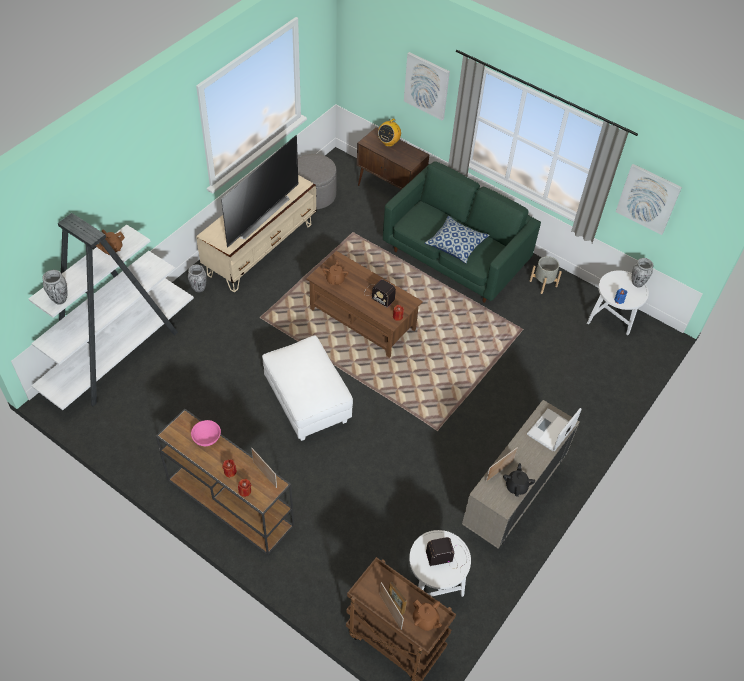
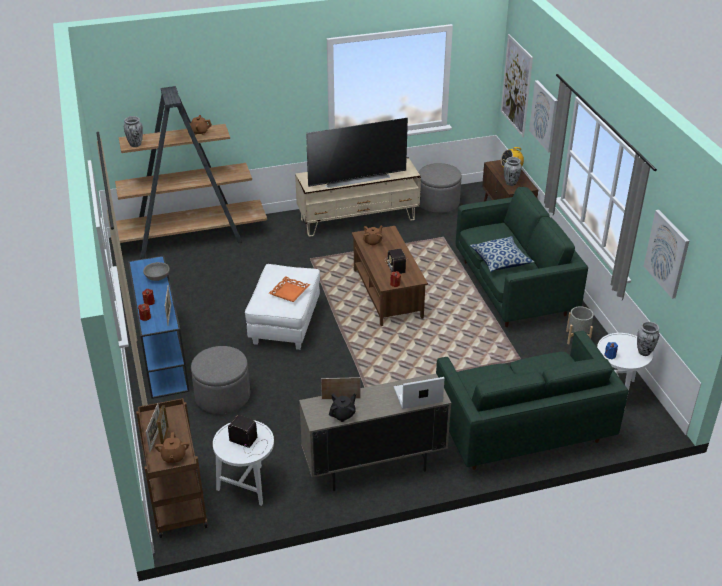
camera: 40 degrees right, 15 degrees down
(120, 354) = (190, 238): white bookcase -> brown bookcase
(199, 288) = (286, 224): vase -> vase (511, 183)
(206, 438) = (157, 277): pink bowl -> grey bowl
(228, 502) = (162, 354): brown console table -> blue console table
(318, 376) = (289, 292): none -> orange tray
(328, 512) = (222, 396): none -> grey ottoman
(369, 57) = (516, 85): none -> picture
(579, 395) = (521, 429): none -> green sofa

